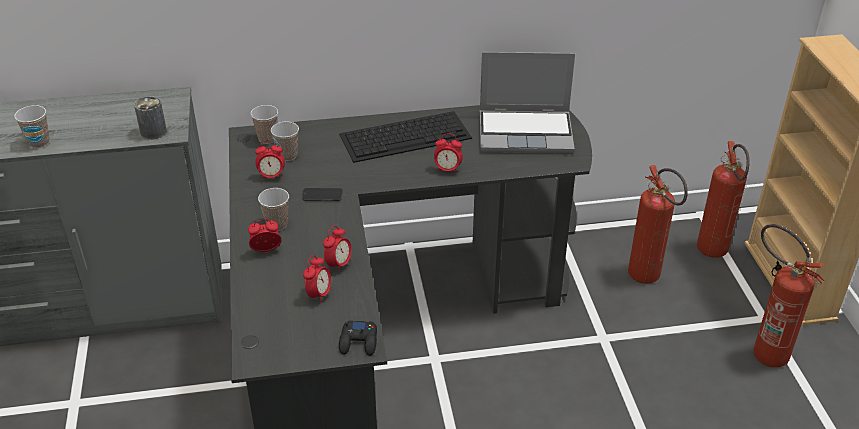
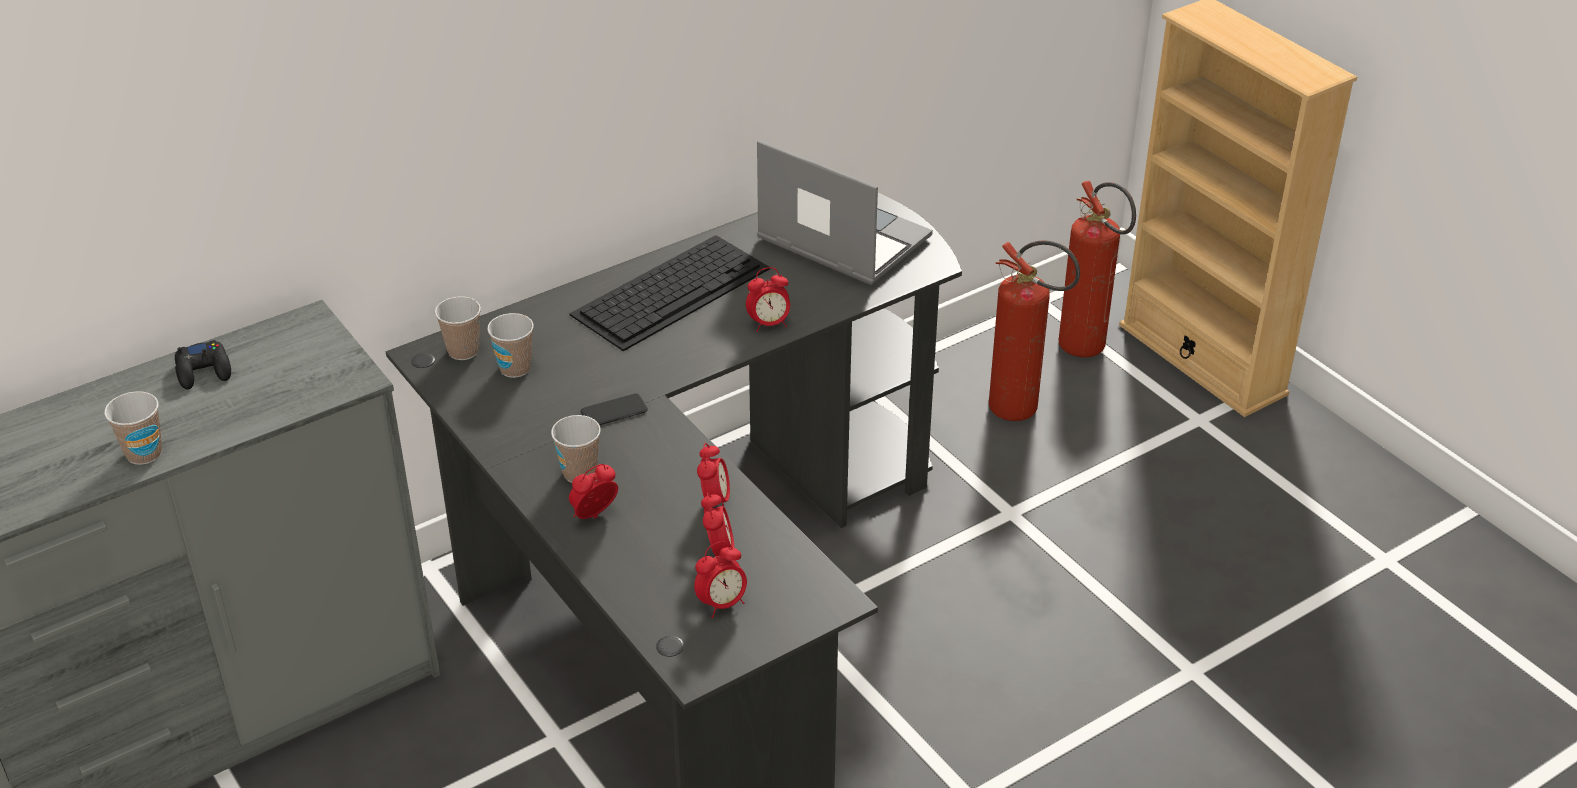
camera: 25 degrees left, 0 degrees up
(153, 132) = (325, 385): can -> none
(271, 177) = (515, 406): alarm clock -> alarm clock (722, 604)
(359, 342) = (823, 595): black game controller -> black game controller (204, 371)
(526, 132) = (840, 239): laptop -> laptop turned 120 degrees counterclockwise
(762, 350) = (1220, 463): fire extinguisher -> none

